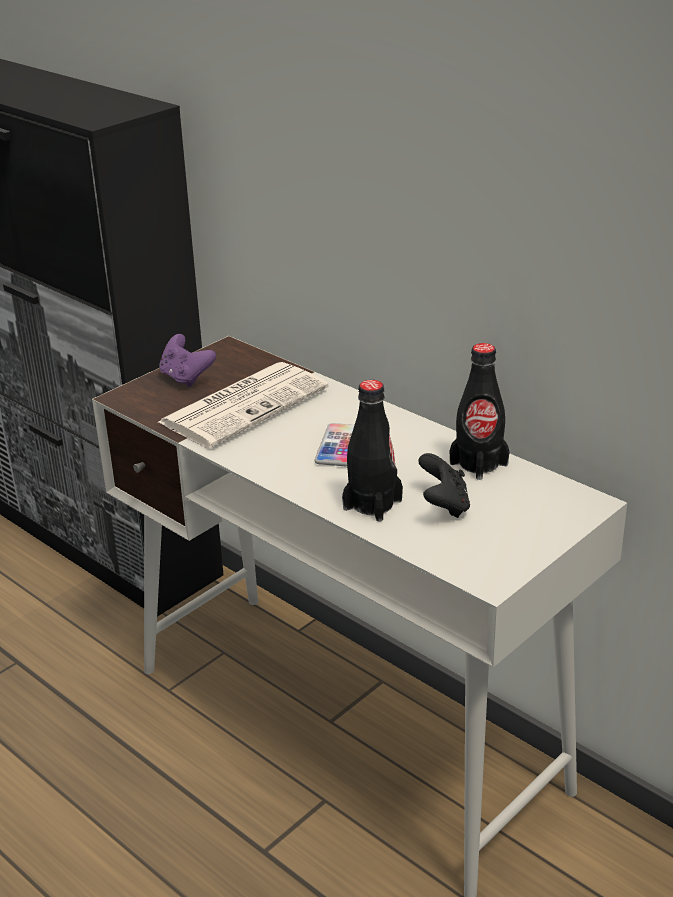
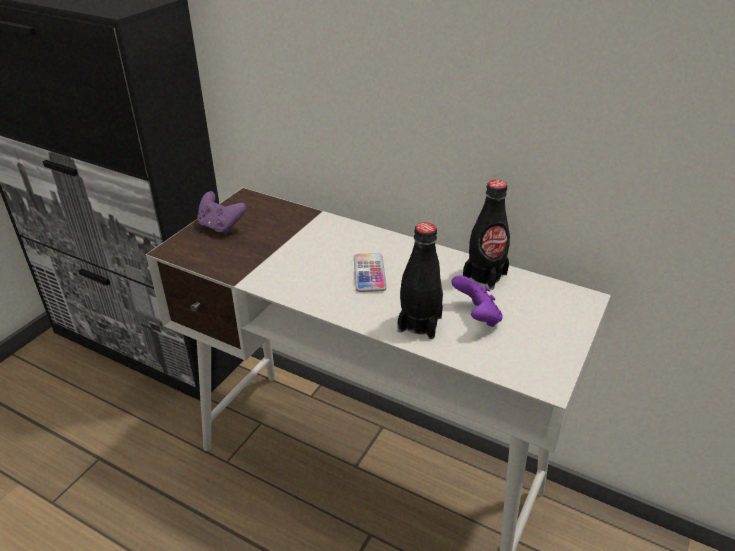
camera: 15 degrees left, 5 degrees up
(245, 404) = (278, 245): newspaper -> none
(444, 506) = (476, 317): black game controller -> purple game controller

